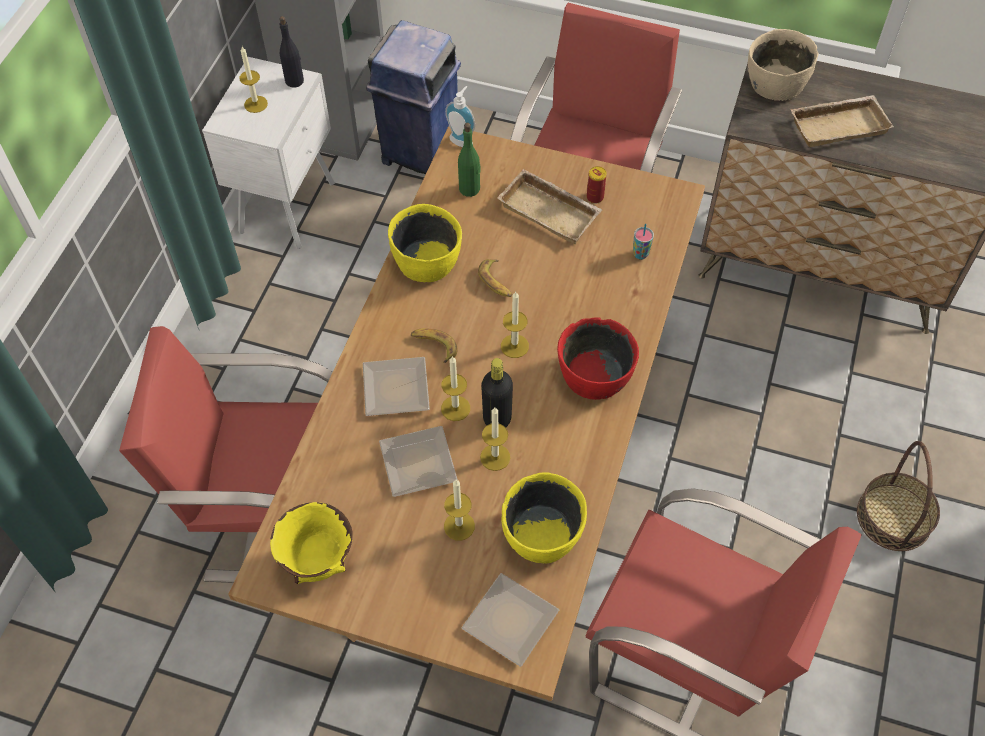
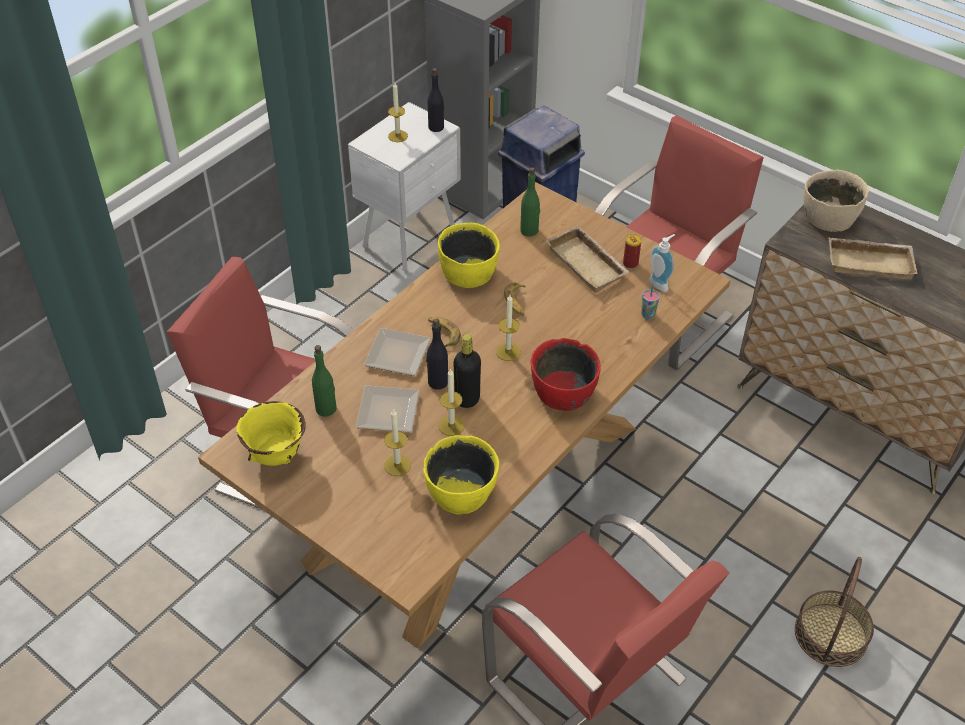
camera: 20 degrees right, 10 degrees down
(347, 483) = (326, 409): none -> green bottle
(455, 408) = (437, 382): candle -> black bottle
(462, 139) = (541, 194): soap dispenser -> soap dispenser (660, 283)
(511, 624) = (402, 548): plate -> none

